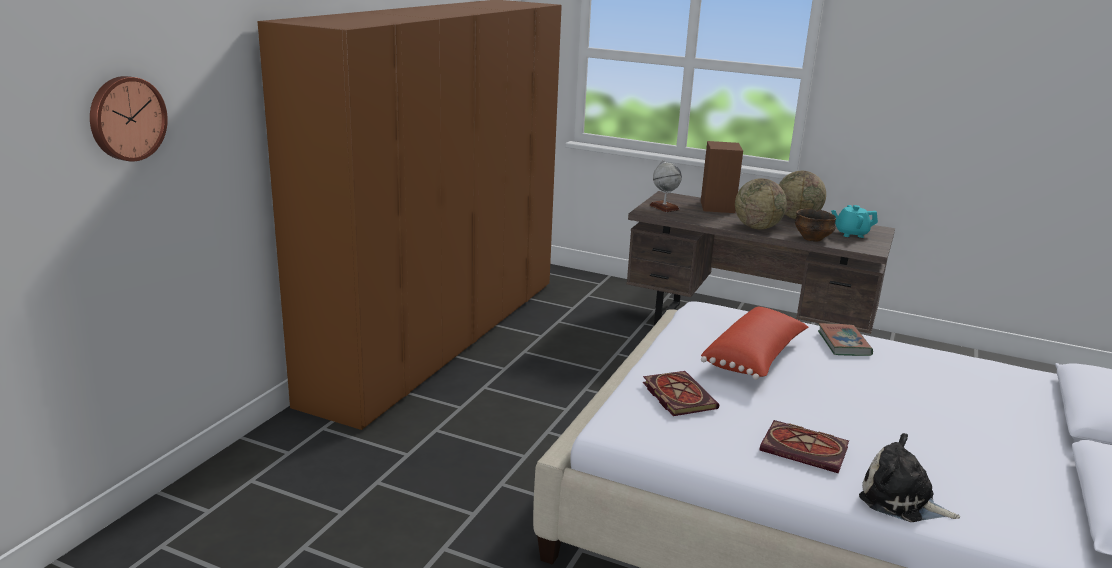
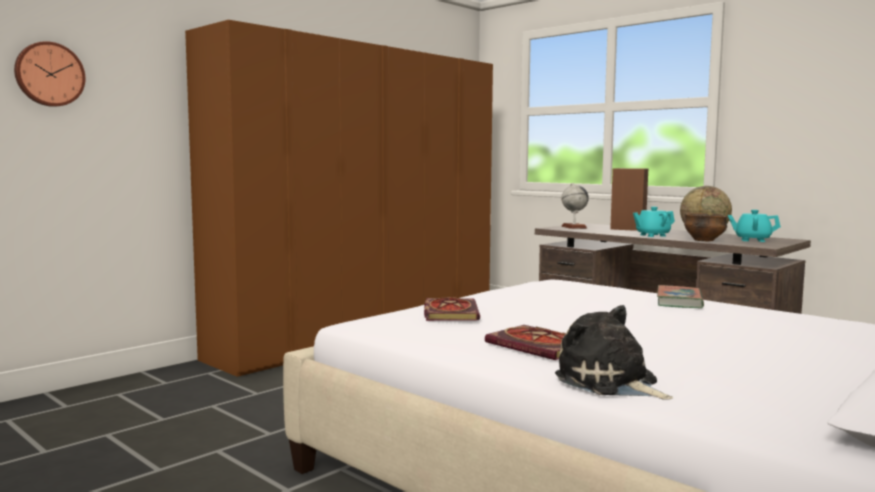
camera: 20 degrees right, 15 degrees down
(755, 358) = (565, 302): red pillow -> none
(757, 227) = (652, 235): globe -> turquoise teapot

